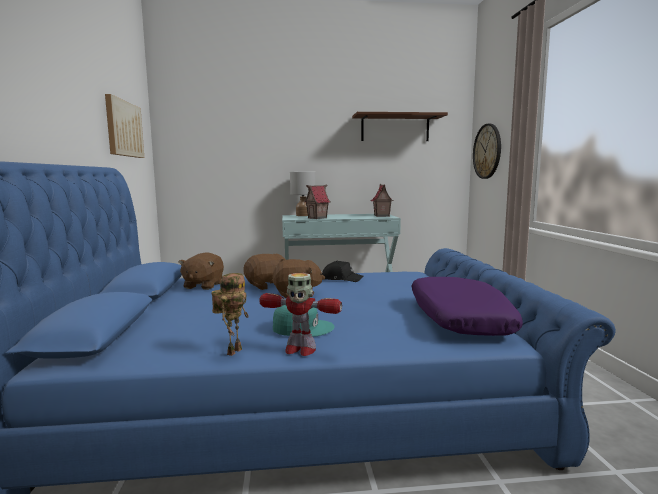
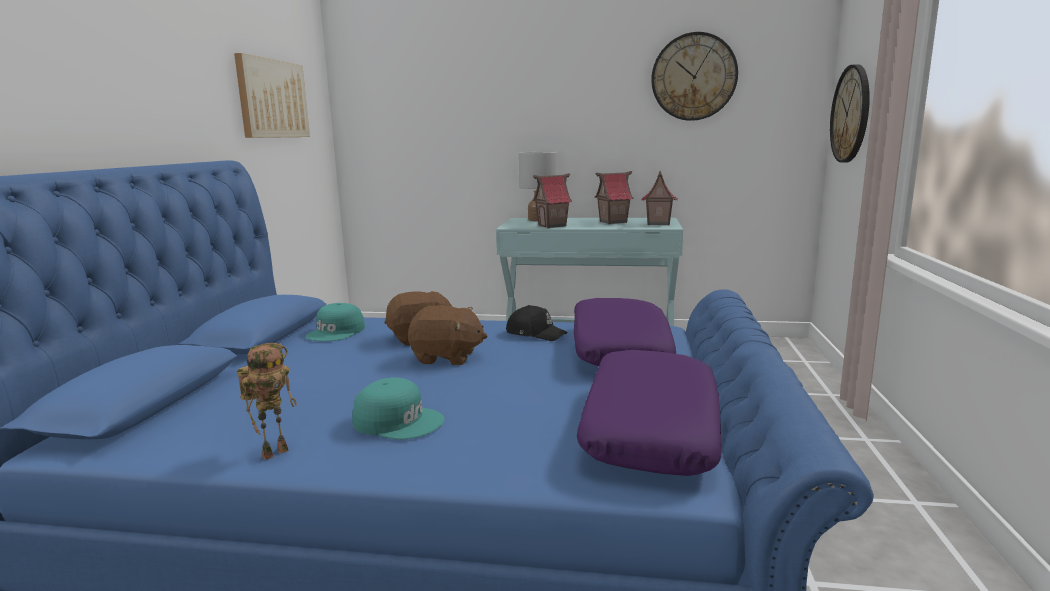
camera: 15 degrees right, 5 degrees up
(203, 285) = (337, 332): brown plush toy -> turquoise cap
(299, 349) = (360, 461): toy robot -> none
(352, 216) = (613, 222): none -> toy house
(395, 128) = (693, 77): brown shelf -> wall clock
(400, 283) = (618, 349): none -> purple pillow

